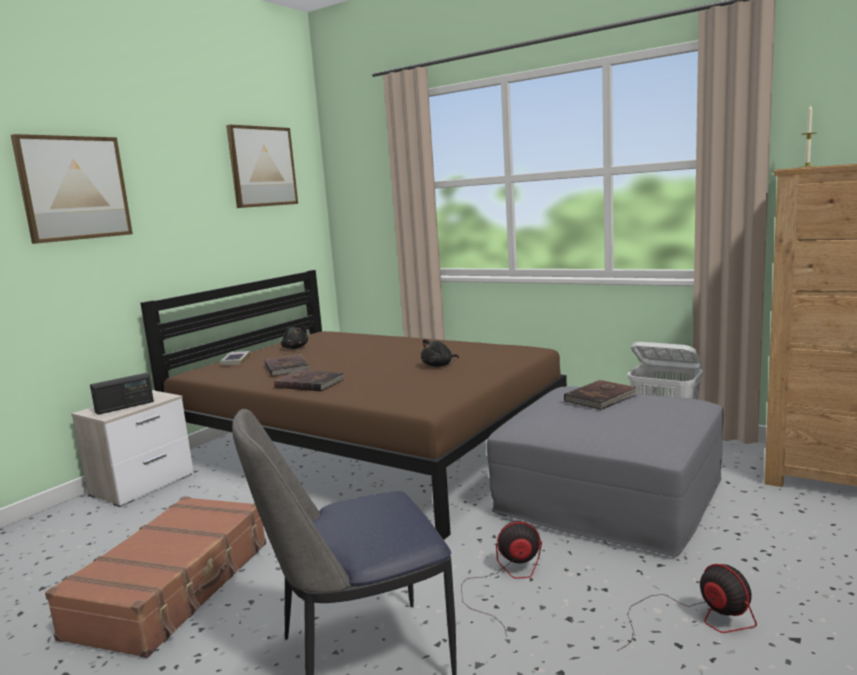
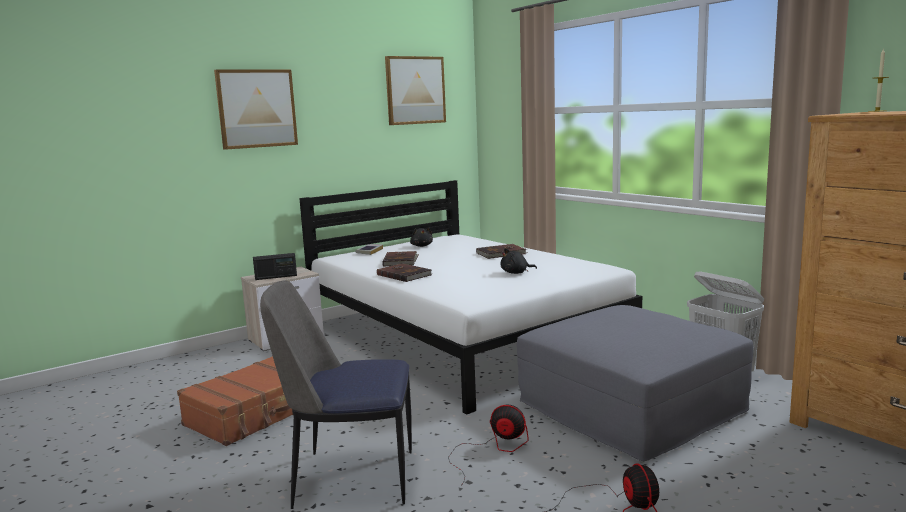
camera: 20 degrees right, 0 degrees up
(368, 448) = (462, 337): brown bed -> white bed
(602, 398) = (636, 317): brown book -> brown book (501, 253)

